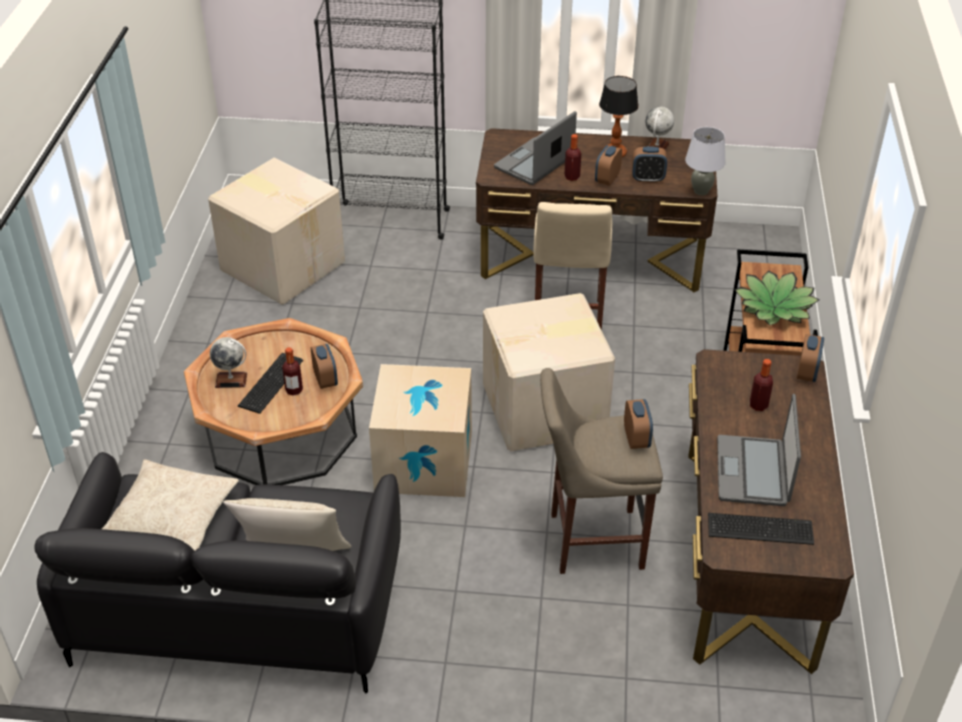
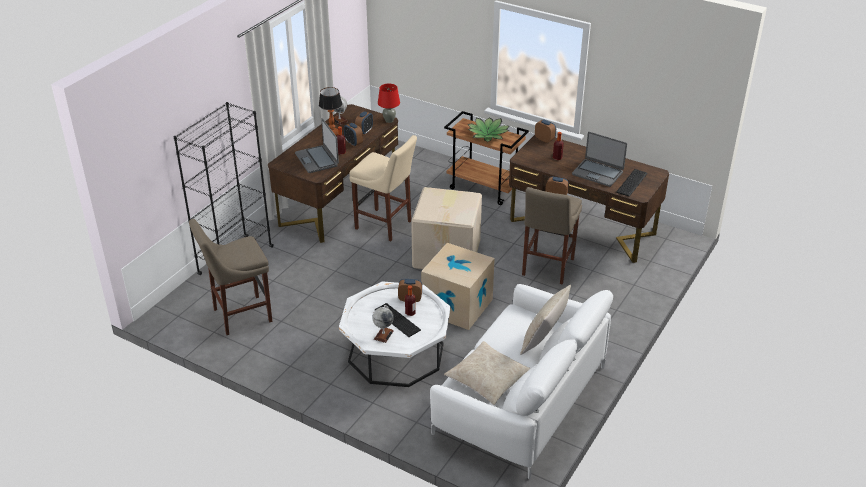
camera: 65 degrees left, 5 degrees down
(238, 604) = (520, 400): black sofa -> white sofa
(281, 432) = (396, 353): brown coffee table -> white coffee table
(283, 265) = (239, 316): cardboard box -> beige stool
(700, 191) = (389, 120): grey table lamp -> red table lamp

